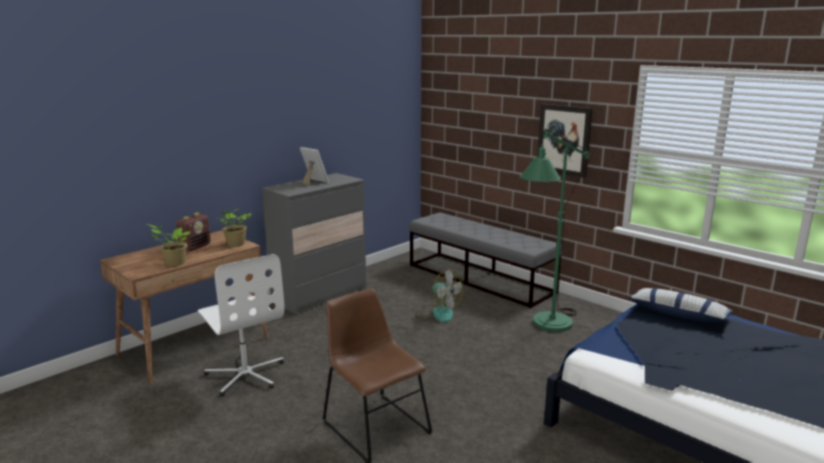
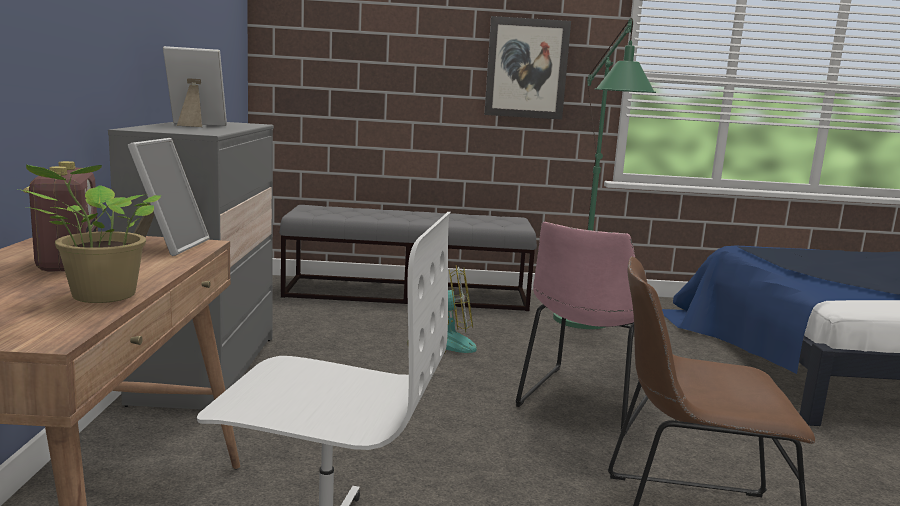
camera: 45 degrees left, 5 degrees down
(235, 244) = (167, 246): potted plant -> picture frame
(446, 364) = (584, 401): none -> pink chair
(678, 314) = (795, 254): pillow -> none

